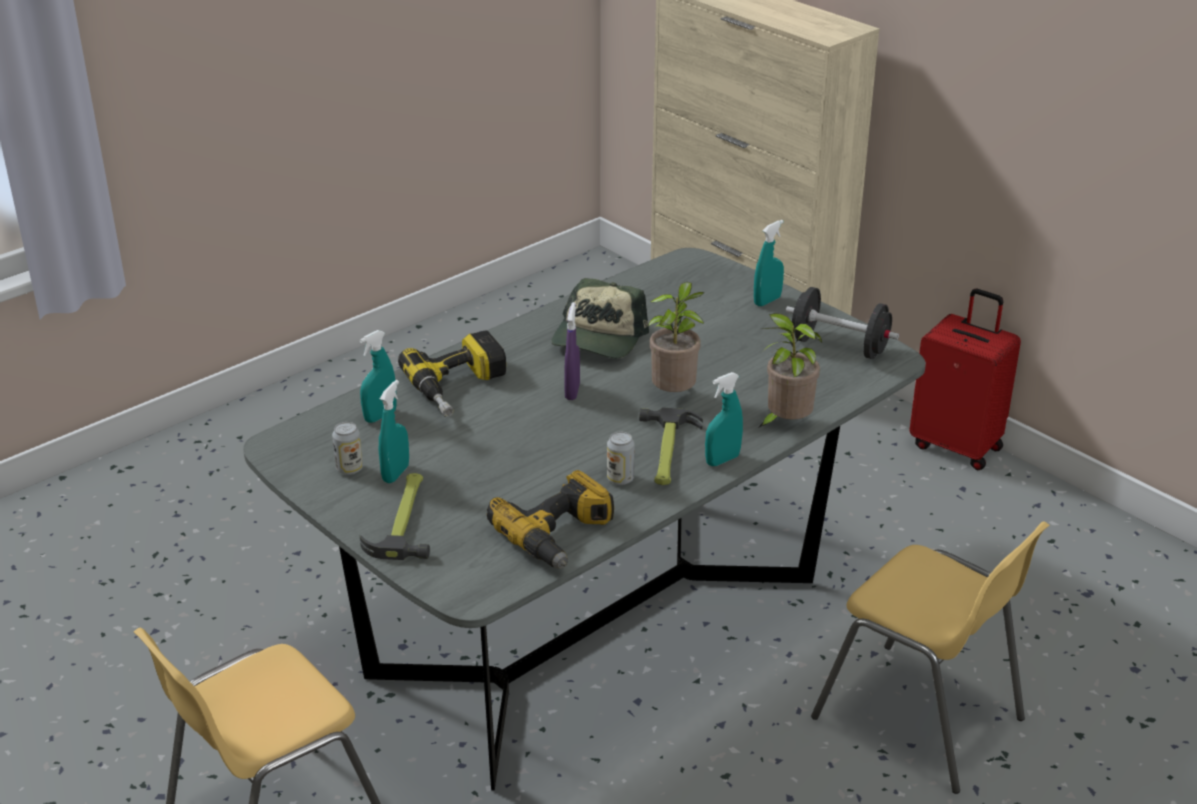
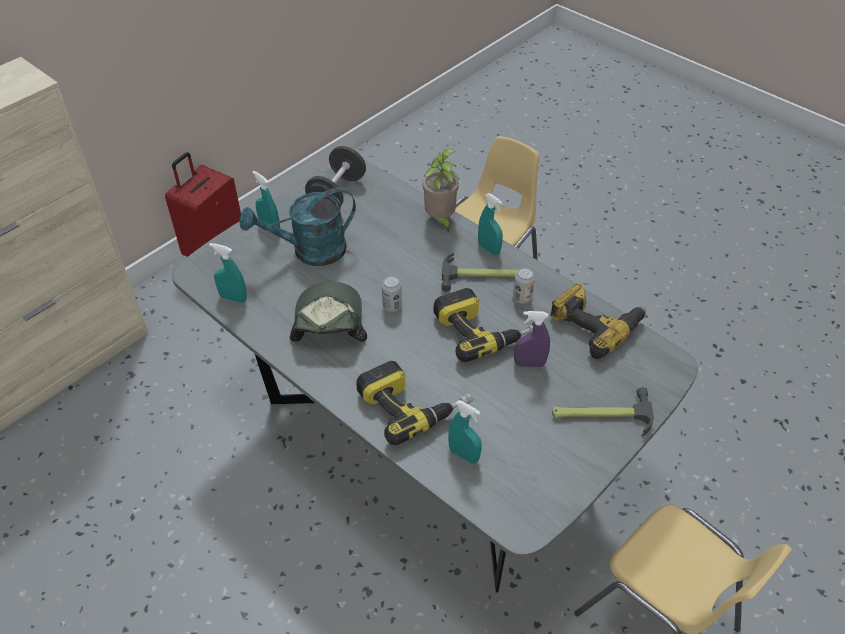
camera: 95 degrees left, 15 degrees up
(349, 469) = (545, 463): can -> can (392, 306)
(396, 474) = (544, 429): turquoise spray bottle -> turquoise spray bottle (233, 298)
(567, 444) = (484, 329): none -> power drill
(572, 391) = (411, 332): purple spray bottle -> purple spray bottle (529, 364)
(598, 338) = (328, 322): cap -> cap turned 105 degrees counterclockwise
(675, 395) = (410, 274): potted plant -> none
(722, 327) = (310, 252): none -> turquoise watering can

